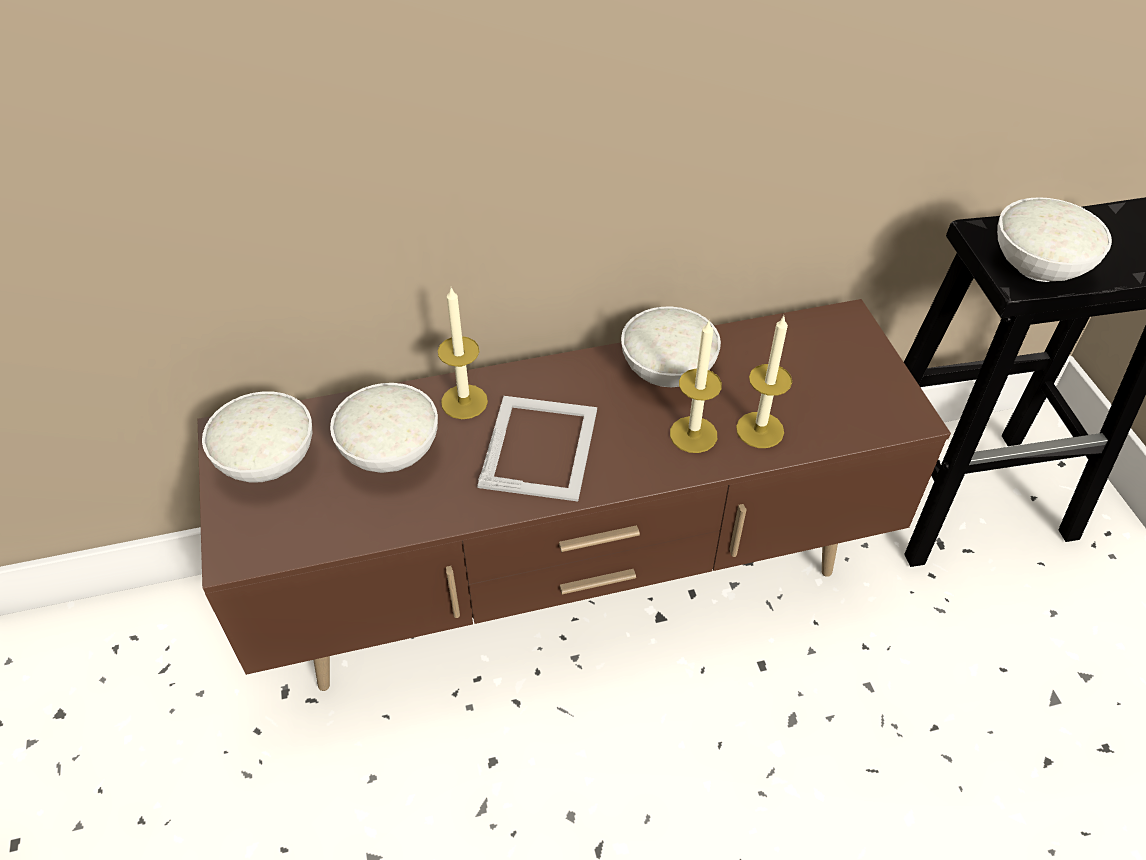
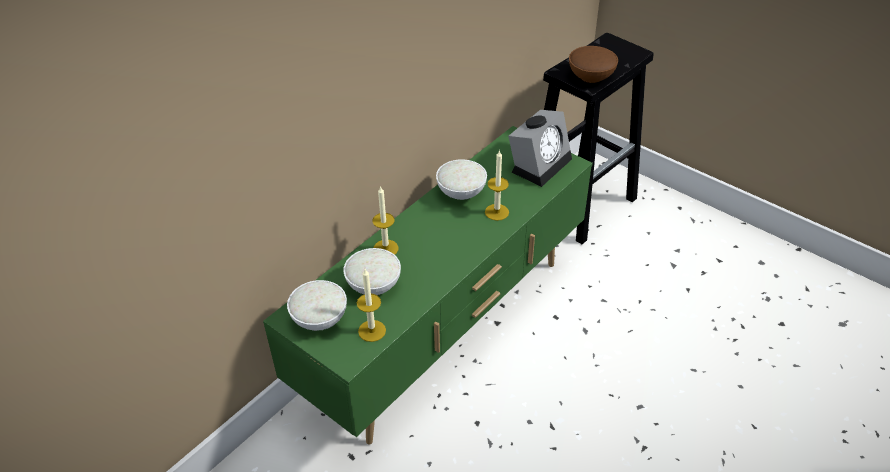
camera: 35 degrees left, 5 degrees down
(540, 446) = (438, 248): picture frame -> none
(574, 583) = (446, 330): brown tv stand -> green tv stand
(760, 430) = (521, 197): candle -> candle (372, 331)
(849, 387) = (540, 163): none -> alarm clock
(1040, 265) = (591, 76): white bowl -> brown bowl

